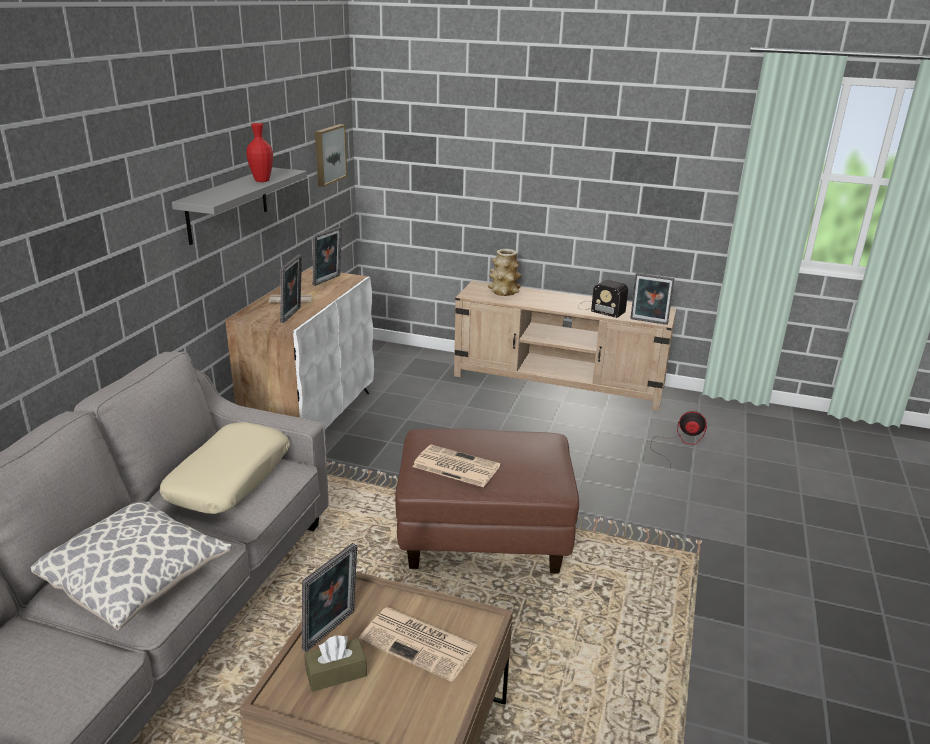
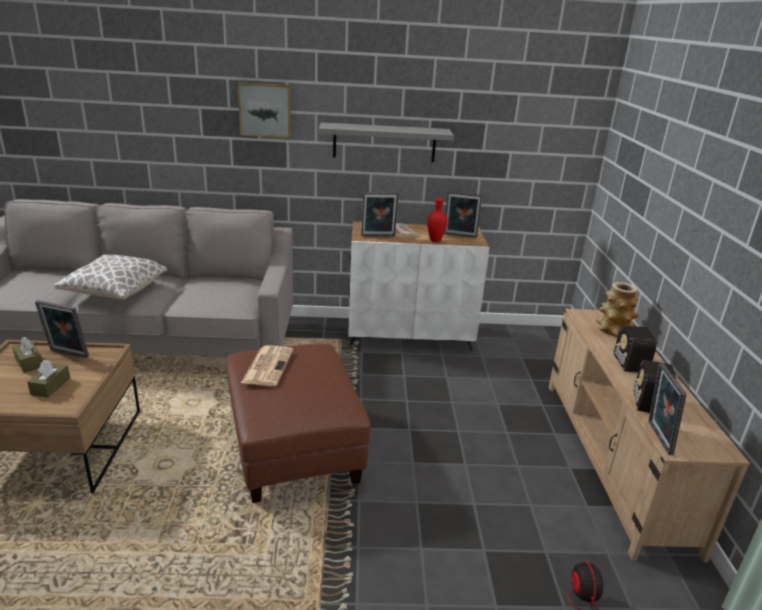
camera: 70 degrees right, 0 degrees up
(229, 478) = (222, 291): beige pillow -> none
(262, 181) = (401, 130): red vase -> red vase (435, 240)
(328, 154) = (550, 141): picture -> picture (265, 110)
(420, 643) = (50, 386): newspaper -> brown tissue box
(545, 299) = (629, 356): none -> radio

